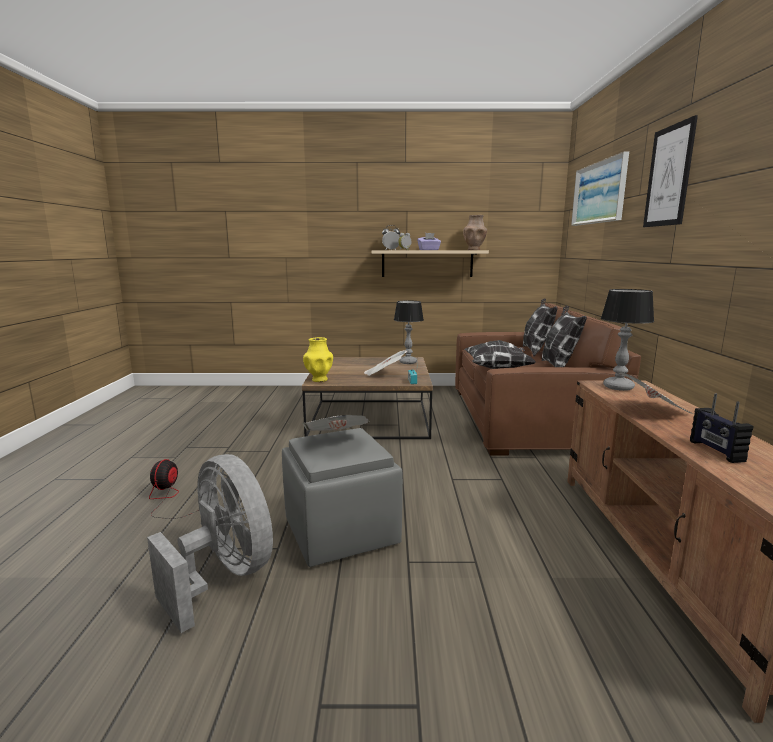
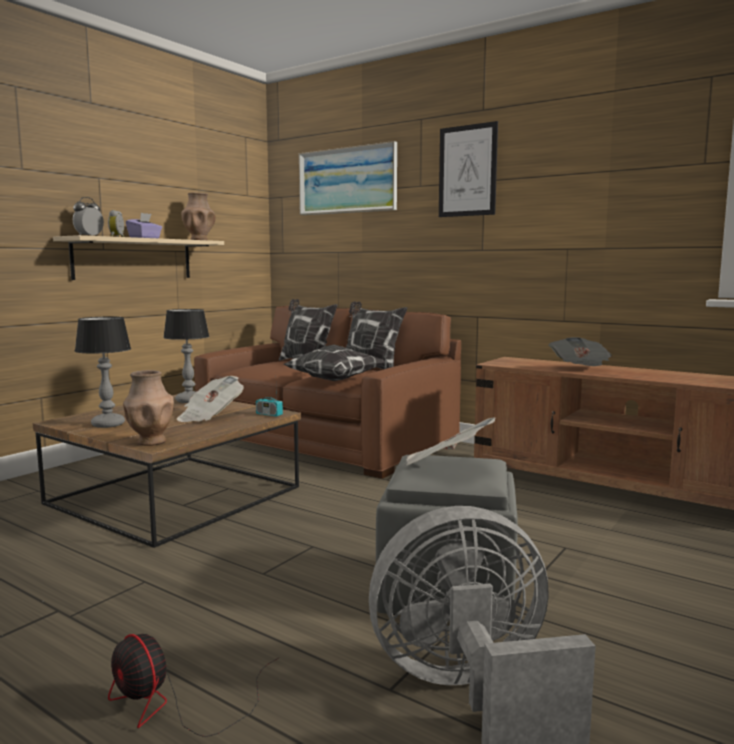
camera: 55 degrees left, 5 degrees down
(319, 380) = (150, 442): yellow vase -> brown vase
(618, 387) = (513, 362): table lamp -> table lamp (108, 424)
(715, 451) = (672, 378): radio -> none

